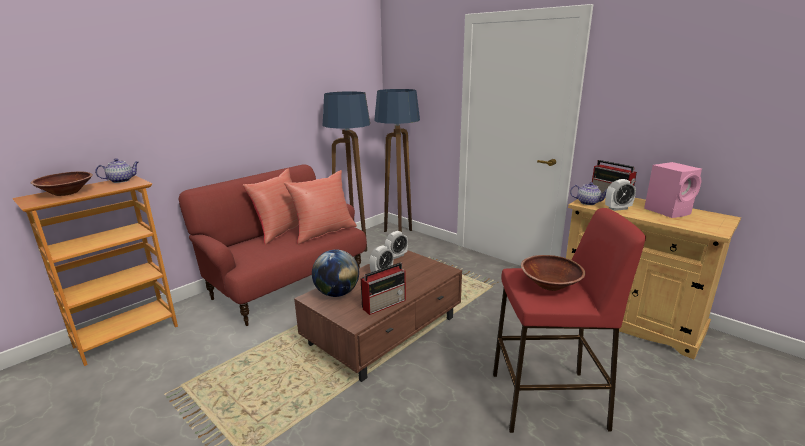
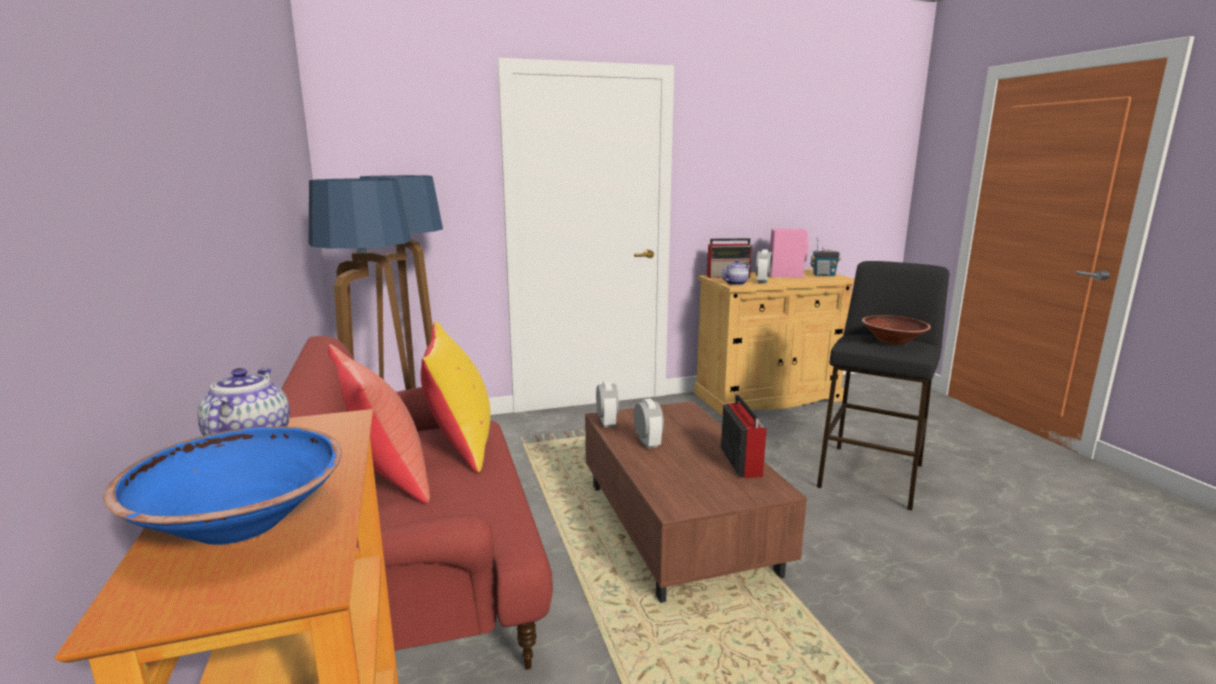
camera: 60 degrees left, 5 degrees down
(66, 193) = (240, 522): brown bowl -> blue bowl
(323, 232) = (460, 443): red pillow -> yellow pillow
(337, 293) = (680, 485): globe -> none
(548, 400) = (871, 475): red stool -> black stool
(708, 223) = (823, 275): none -> radio

